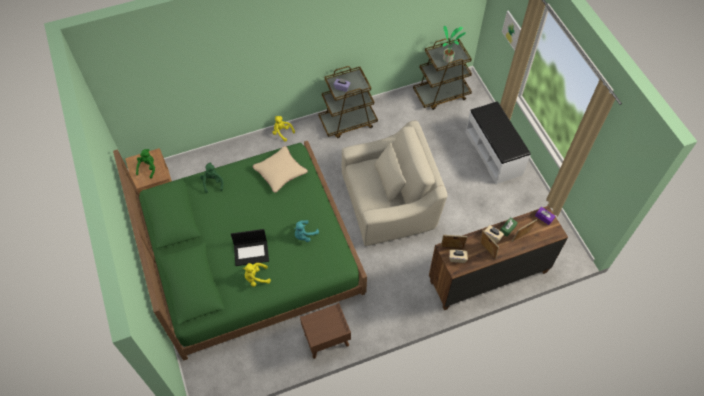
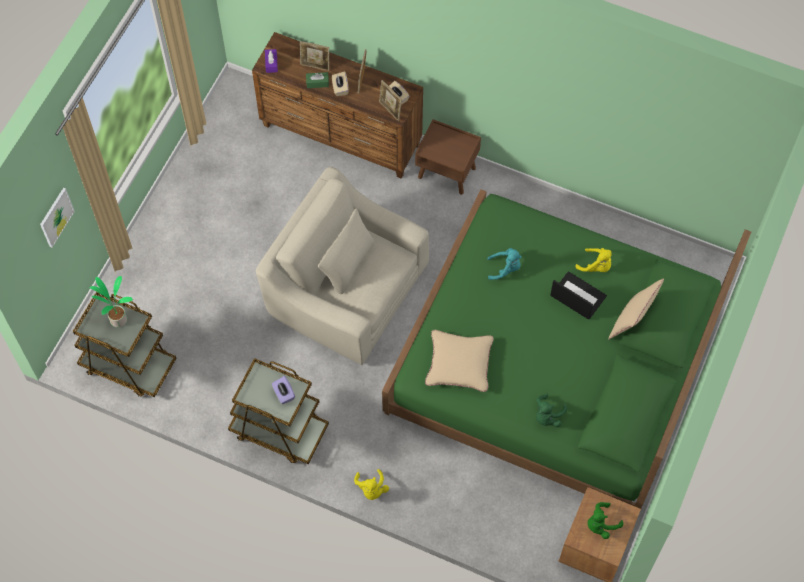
camera: 135 degrees left, 5 degrees up
(209, 263) = (631, 322): none -> beige pillow
(326, 340) = (559, 212): brown nightstand -> brown nightstand (447, 173)
(494, 153) = (170, 243): white bench -> none

